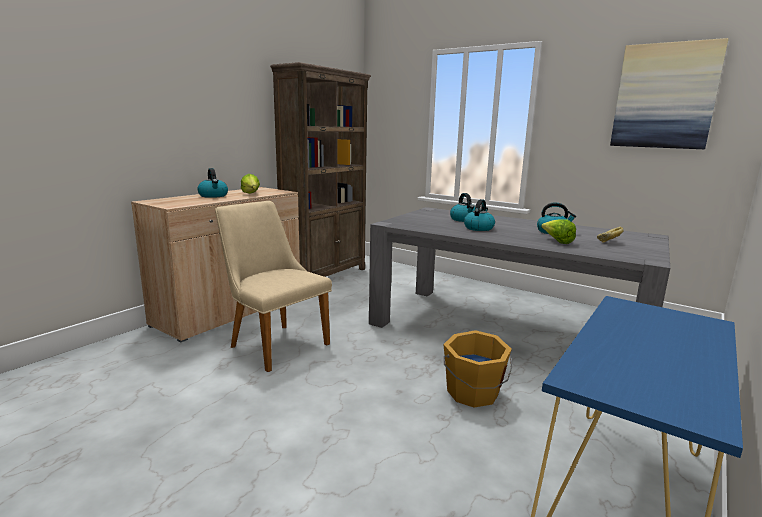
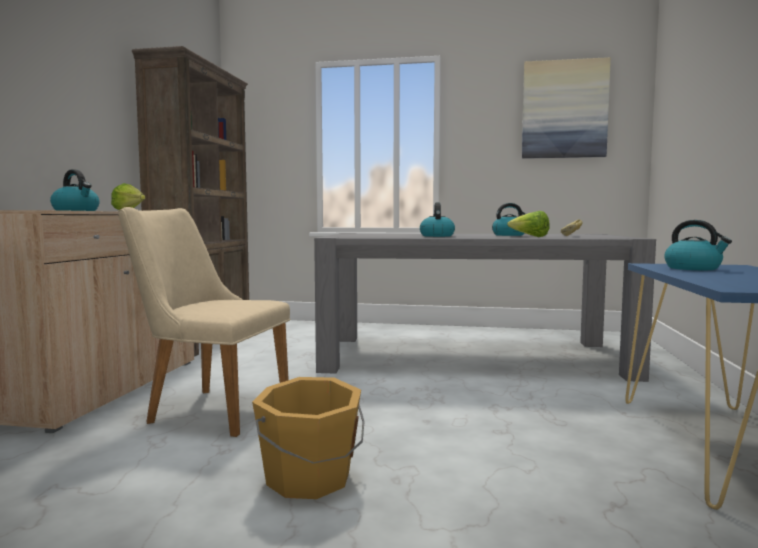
camera: 25 degrees left, 10 degrees down
(464, 219) = (406, 234): kettle -> kettle (693, 268)
(473, 393) = (504, 407): orange bucket -> orange bucket (310, 479)

